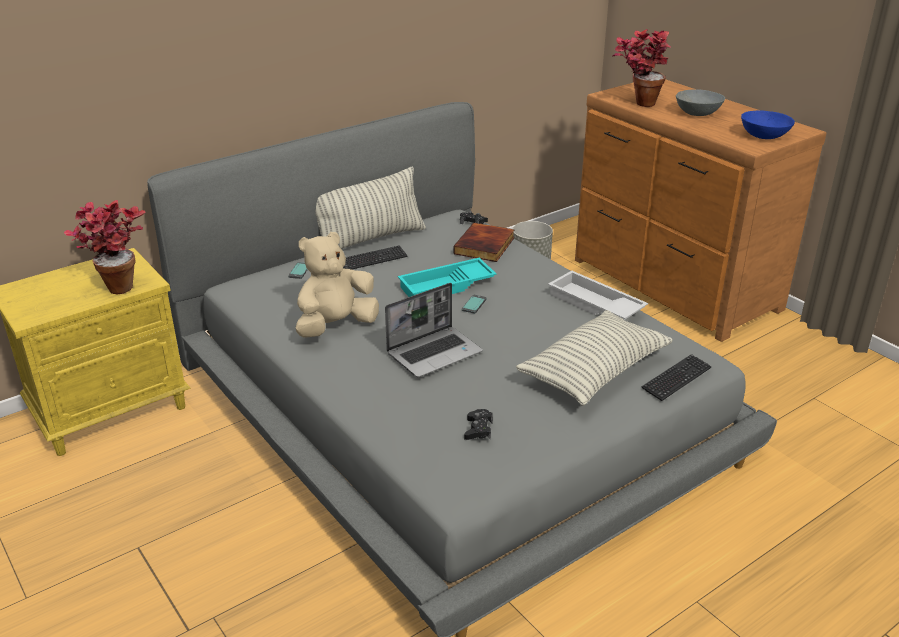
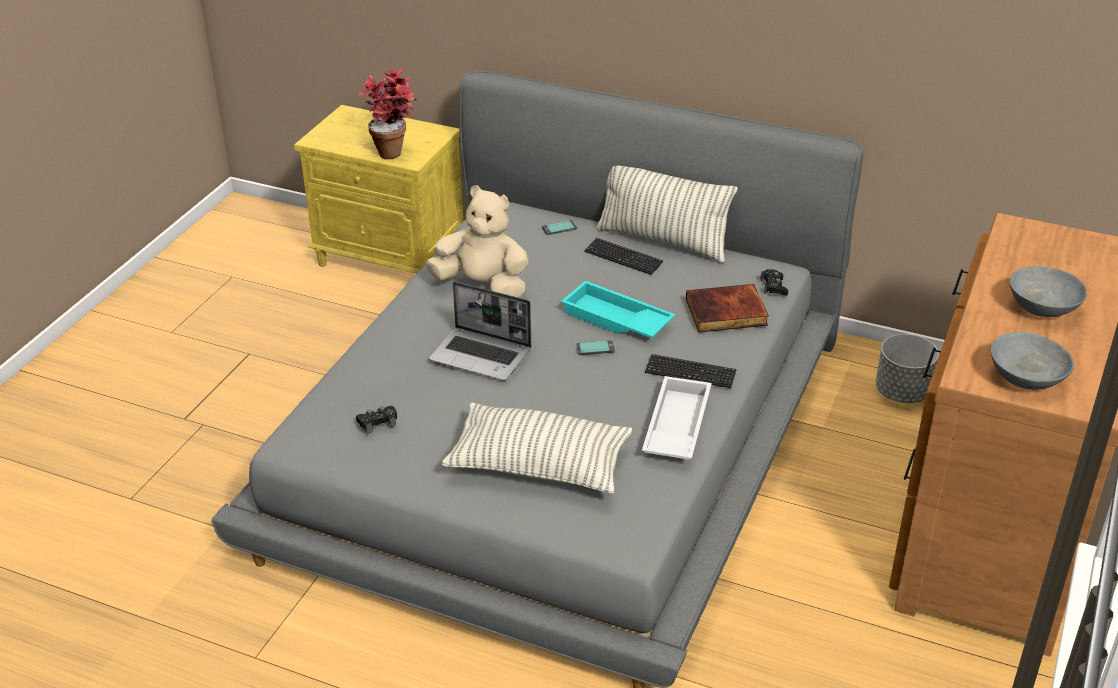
camera: 60 degrees right, 5 degrees up
(637, 103) = (1014, 255): potted plant -> none
(676, 379) = (573, 526): keyboard -> keyboard (690, 373)
(764, 136) = (1025, 378): blue bowl -> grey bowl

